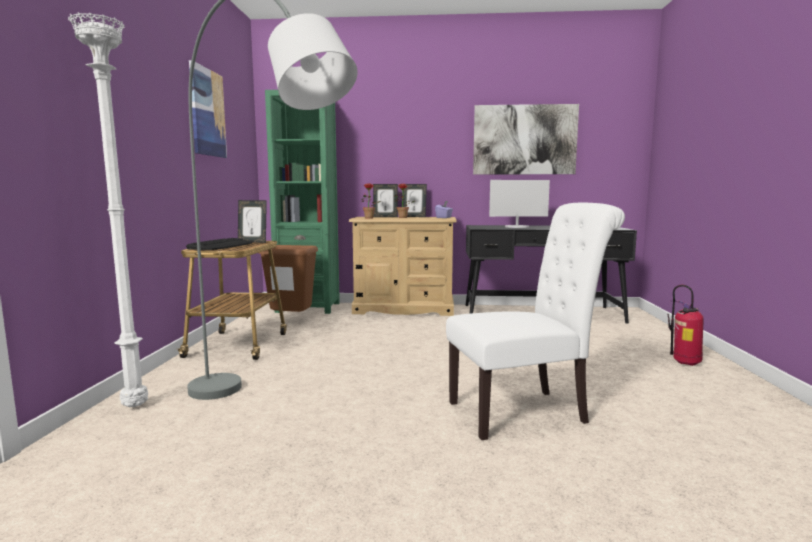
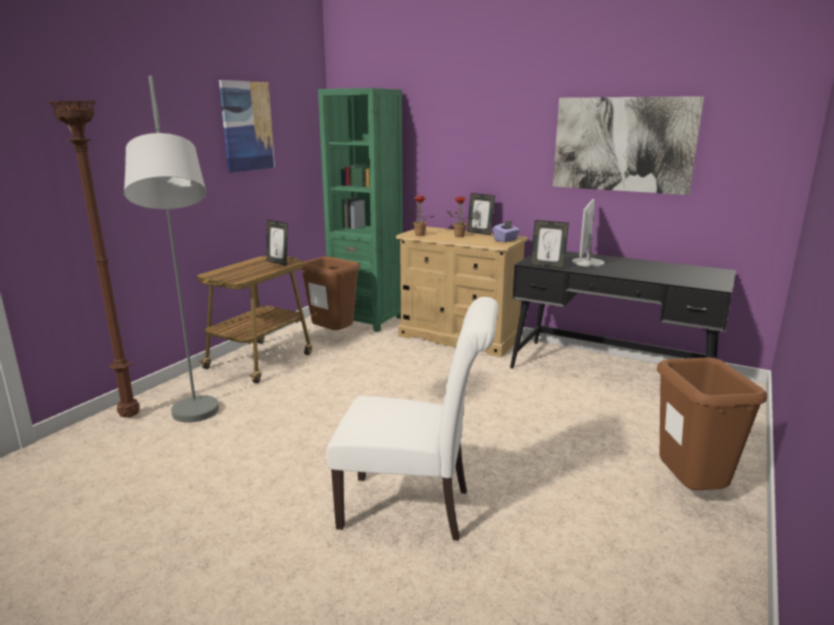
camera: 25 degrees right, 10 degrees up
(133, 407) = (128, 416): white floor lamp -> brown floor lamp
(221, 246) = (239, 269): keyboard -> none
(385, 217) = (447, 230): picture frame -> picture frame (547, 266)
(517, 227) = (587, 263): monitor -> monitor turned 90 degrees clockwise
(684, 363) = (690, 492): fire extinguisher -> brown trash can

